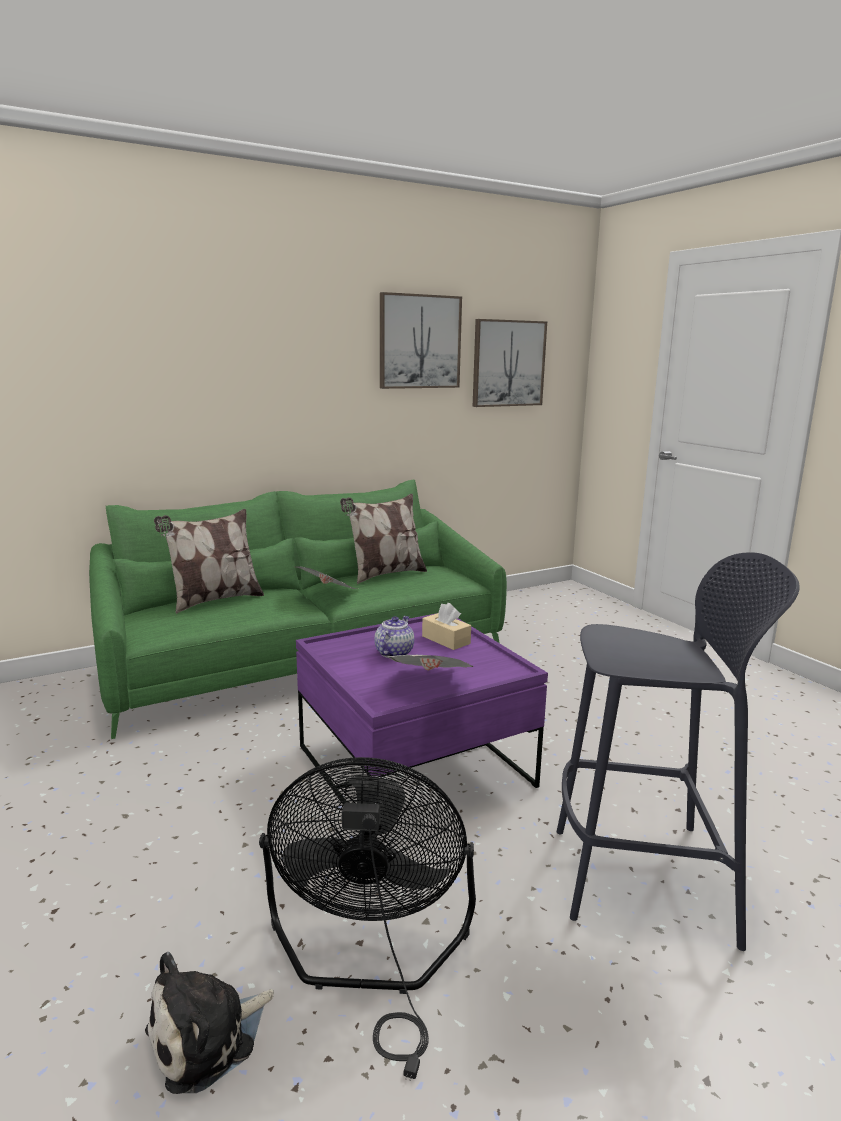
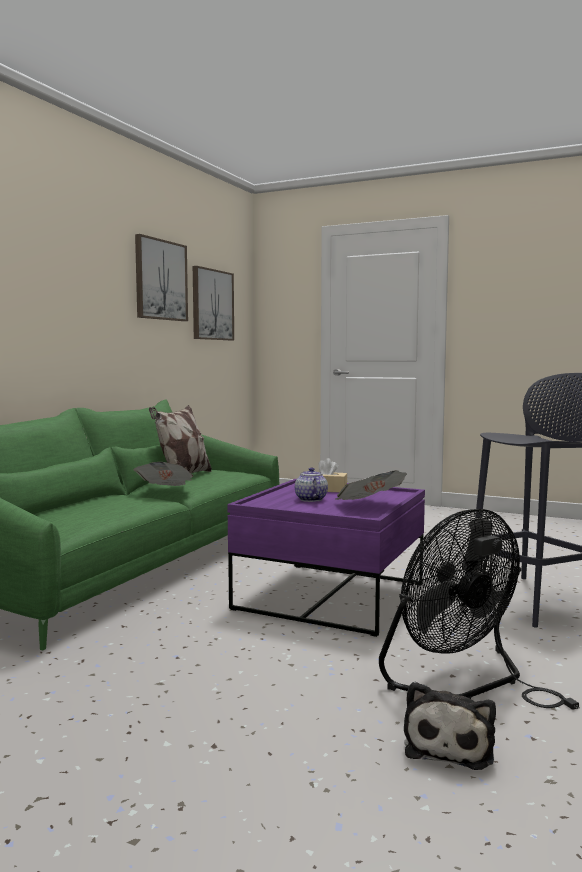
camera: 35 degrees left, 10 degrees down
(214, 600) = (71, 507): pillow -> none

